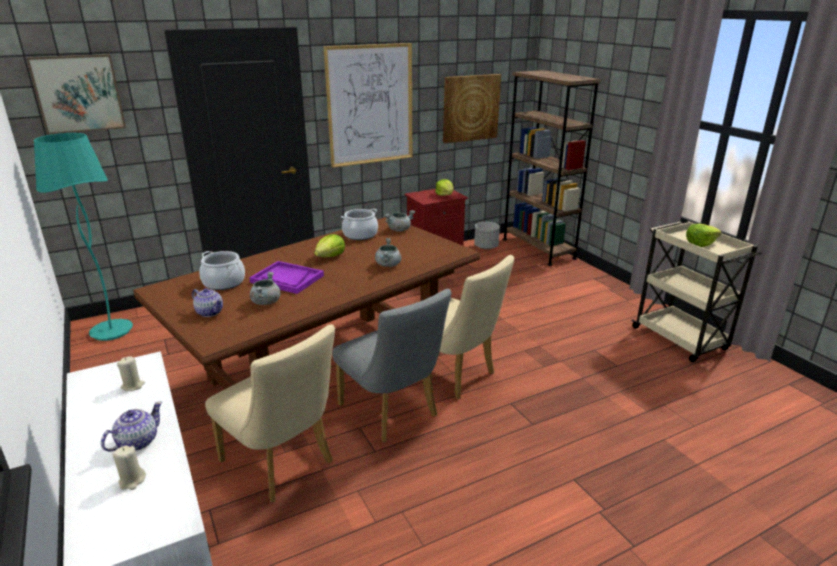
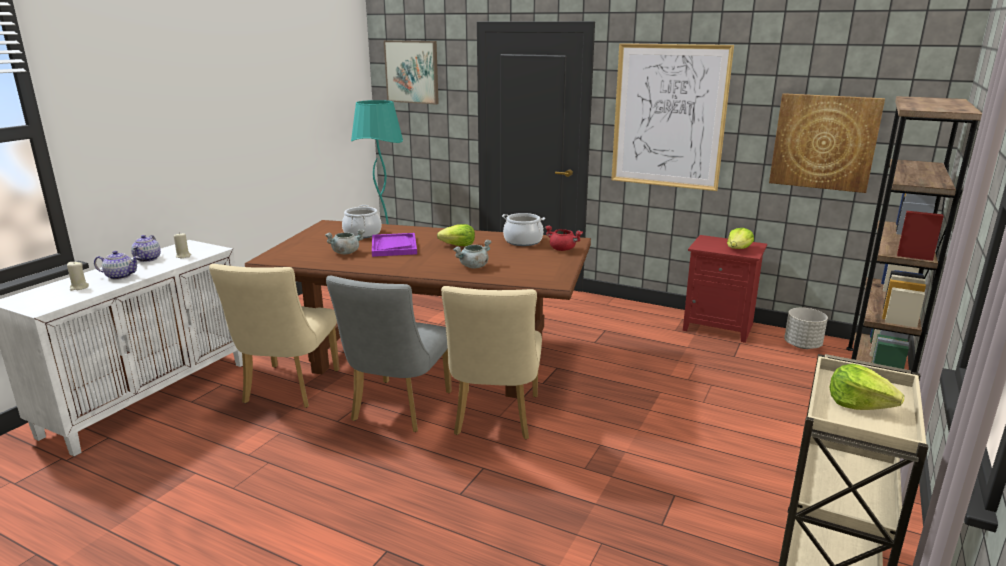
camera: 55 degrees right, 5 degrees down
(209, 312) = (310, 245): teapot -> teapot (148, 259)
(399, 230) = (563, 249): grey cooking pot -> red cooking pot

